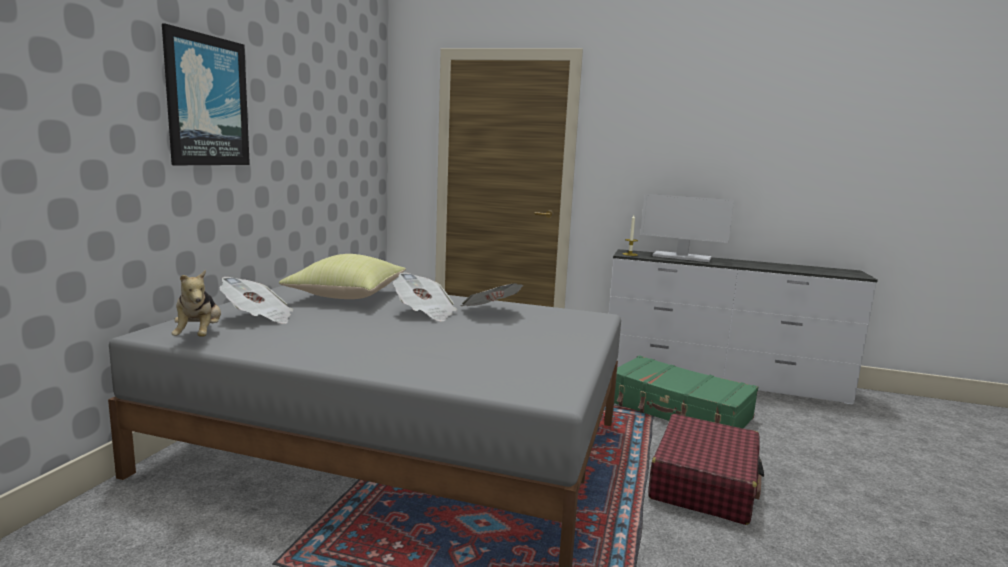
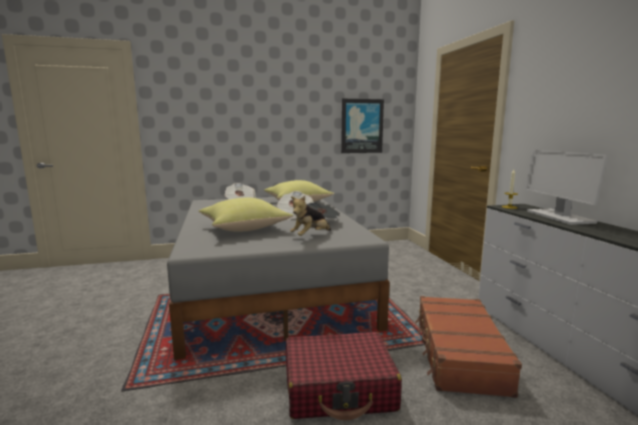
camera: 60 degrees right, 0 degrees up
(199, 336) = (207, 204): plush toy -> plush toy (310, 236)
(207, 101) = (252, 104): picture -> picture (362, 126)
(460, 348) = (245, 228): none -> yellow pillow
(678, 410) = (458, 354): green suitcase -> brown suitcase

